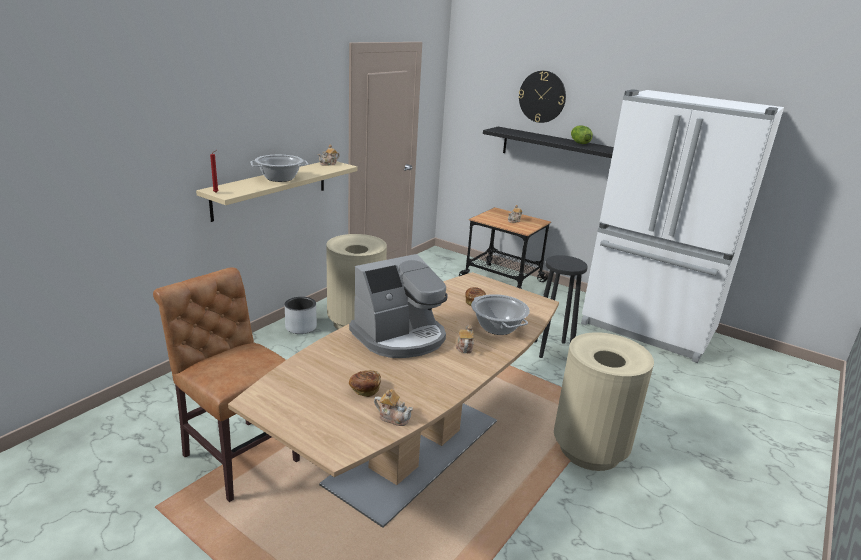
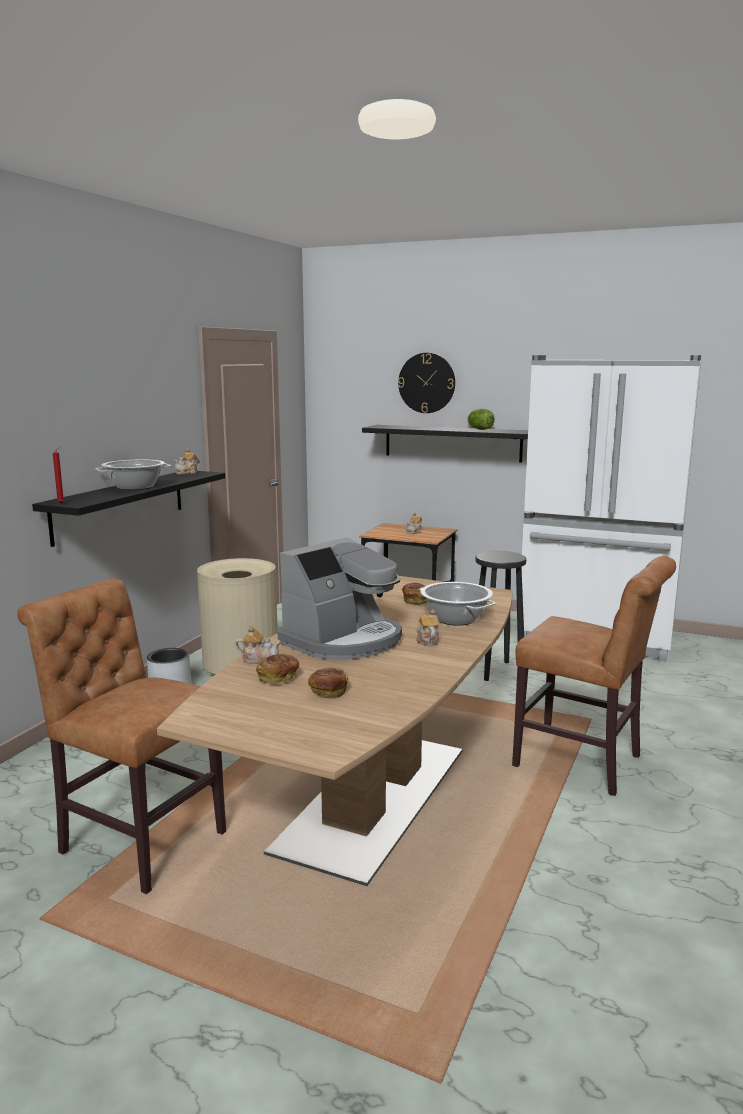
camera: 10 degrees left, 10 degrees down
(271, 189) = (120, 505): beige shelf -> black shelf
(335, 368) = (278, 678): none -> bread
(393, 417) = (379, 712): teapot -> teapot (259, 660)
(589, 450) = (584, 763): beige trash can -> brown chair

